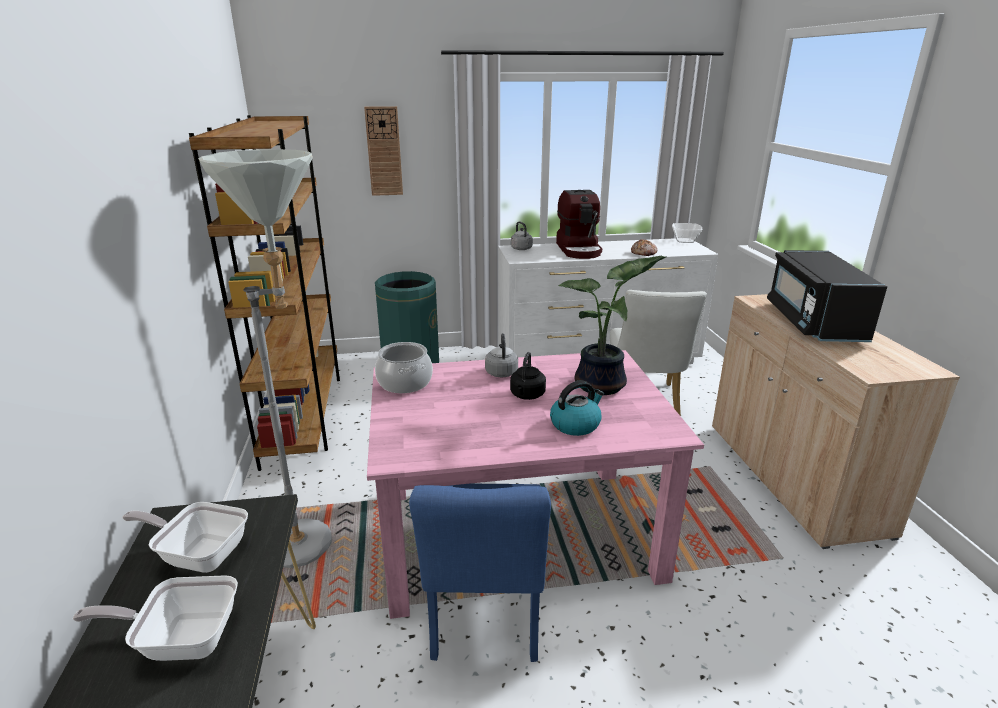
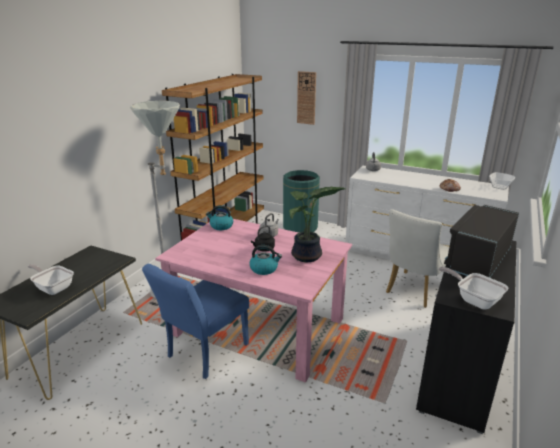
camera: 35 degrees right, 0 degrees up
(199, 554) = (85, 265): frying pan -> frying pan (474, 299)
(405, 382) = (221, 226): cooking pot -> kettle
(579, 250) = (409, 178): coffee machine -> none
(792, 477) = (457, 369): beige cabinet -> black cabinet

